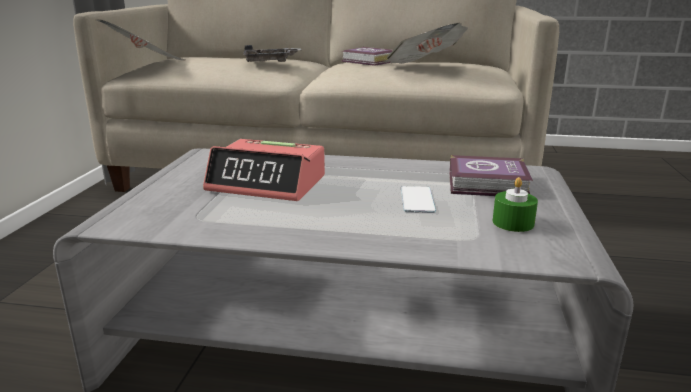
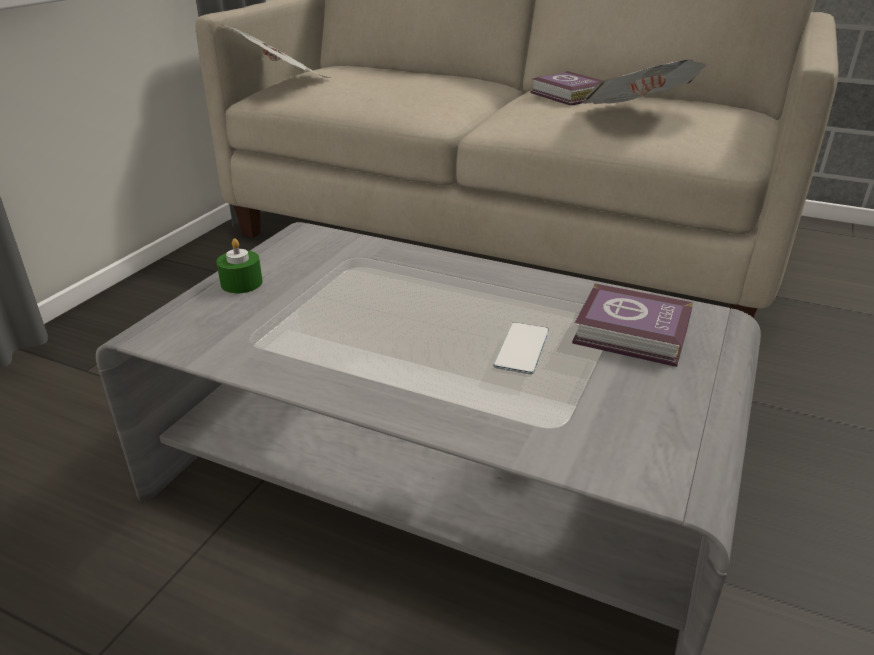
camera: 15 degrees right, 10 degrees up
(268, 184) = (353, 294): alarm clock -> none
(270, 62) = (434, 89): grey tray -> none
(513, 223) = (625, 408): green candle -> green candle (241, 283)

